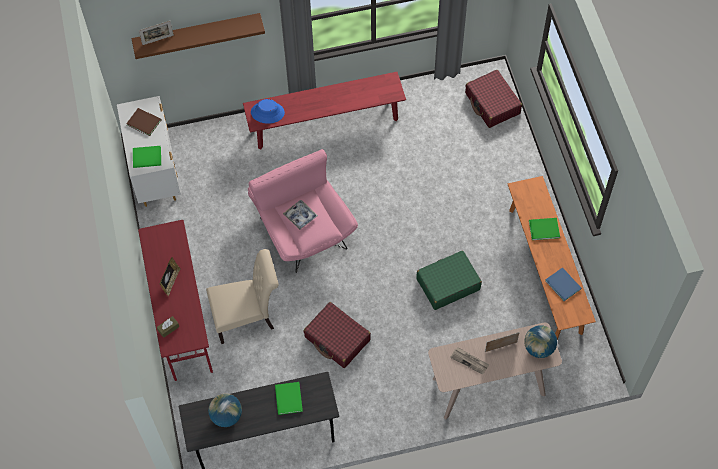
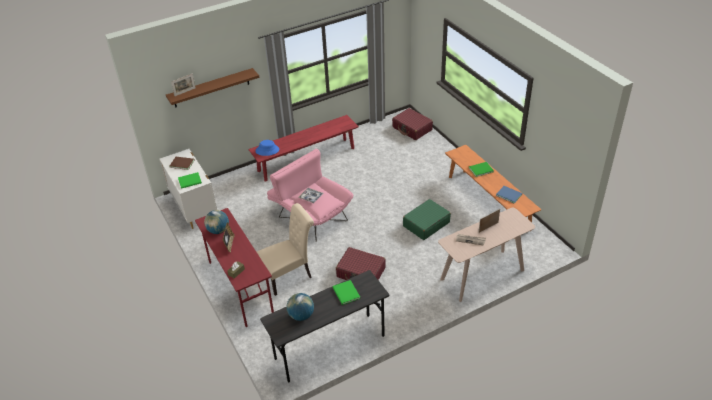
camera: 15 degrees left, 20 degrees down
(538, 348) = (515, 222): globe -> globe (218, 230)

